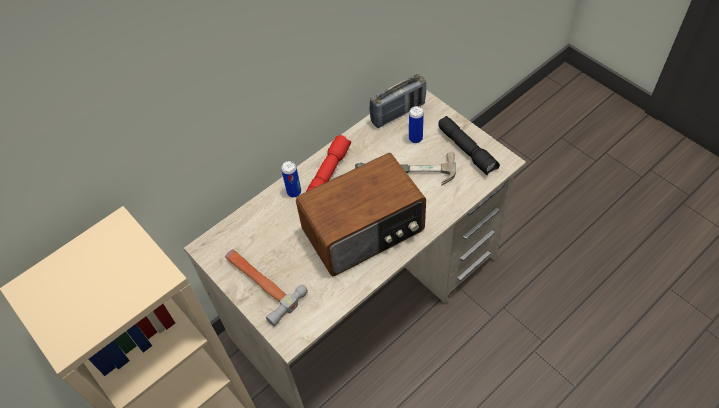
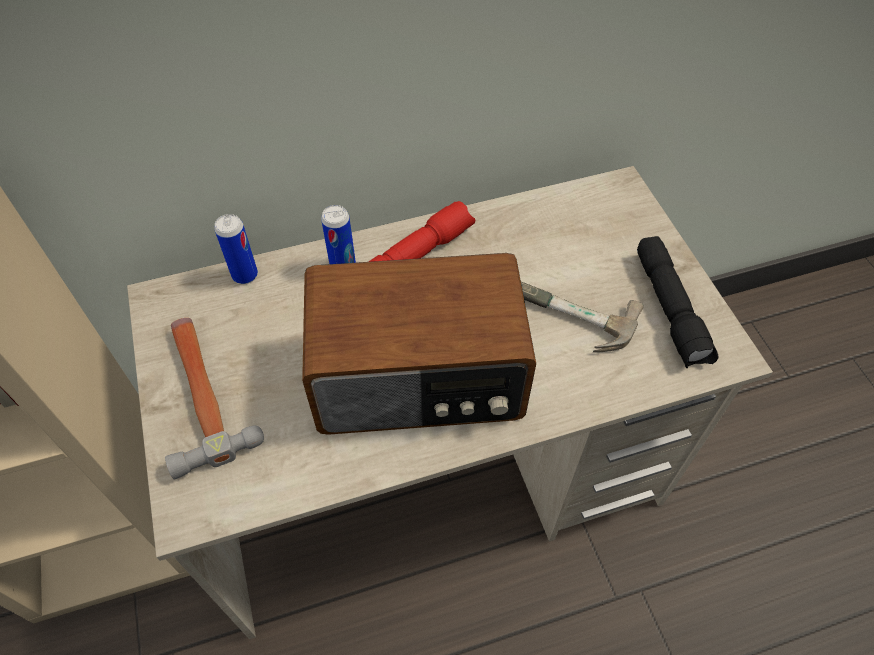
camera: 20 degrees right, 0 degrees up
(398, 113) = (579, 205): radio -> none
(415, 138) = (588, 256): can -> can (245, 275)

